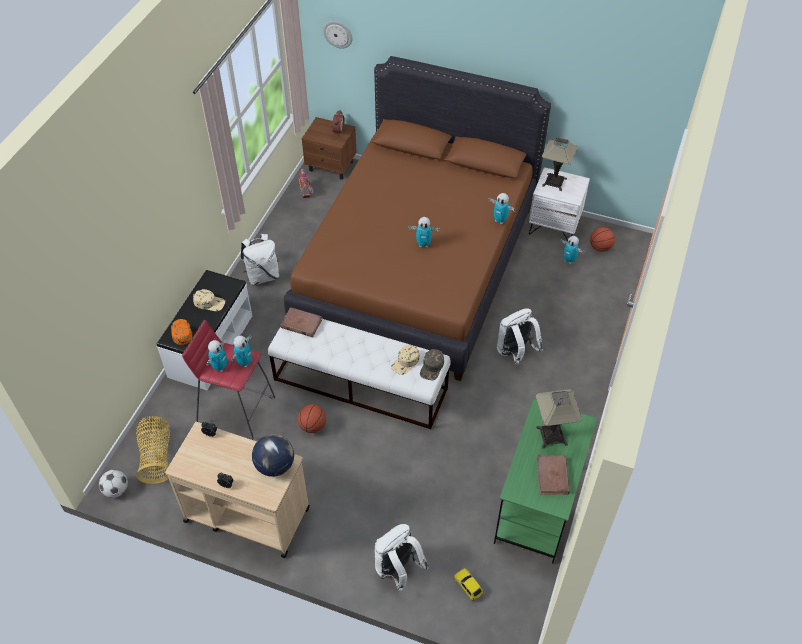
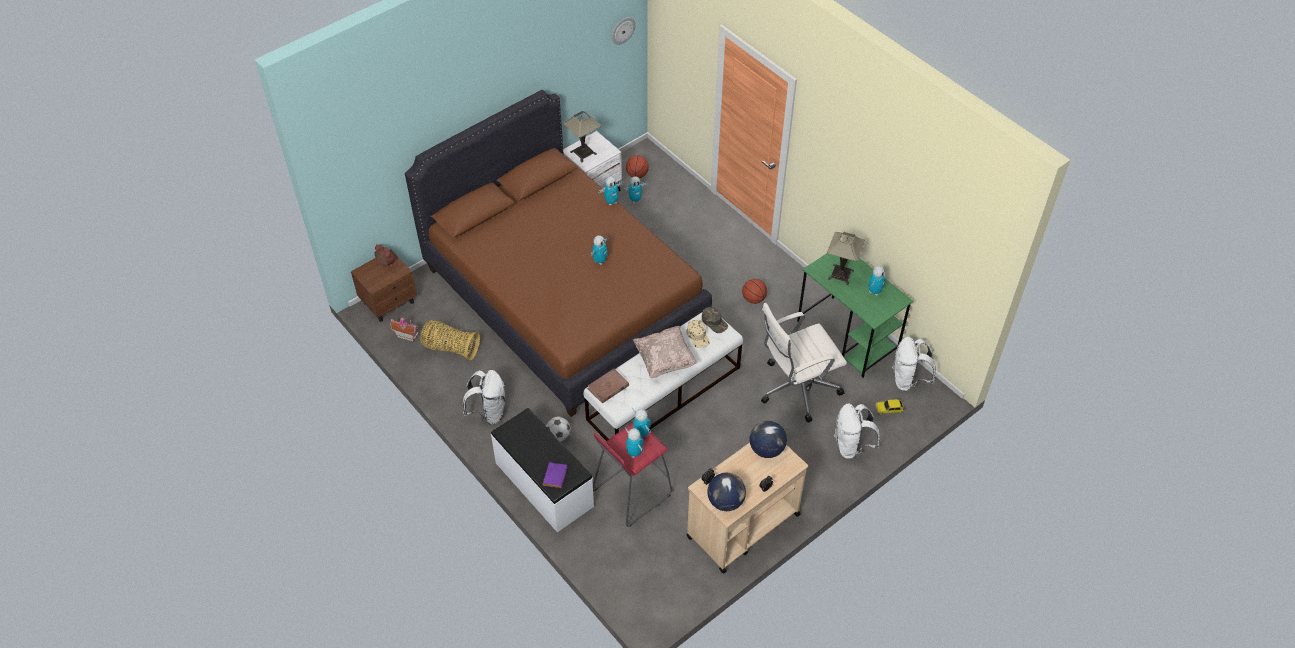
camera: 60 degrees left, 0 degrees up
(116, 490) = (658, 615): football -> football (558, 436)
(157, 456) = (641, 571): basket -> basket (450, 348)
(181, 332) = (556, 477): orange cap -> purple book
(193, 459) = (726, 501): none -> globe
(209, 302) = (535, 443): beige cap -> none
(313, 426) = (685, 444): basketball -> basketball (754, 299)
(338, 34) = (358, 174): wall clock -> wall clock (622, 30)
(359, 350) = (664, 360): none -> beige pillow
(438, 488) = (796, 388): none -> white office chair
(515, 352) = (703, 280): white backpack -> white backpack (908, 380)
(552, 476) = (874, 291): brown book -> toy robot

